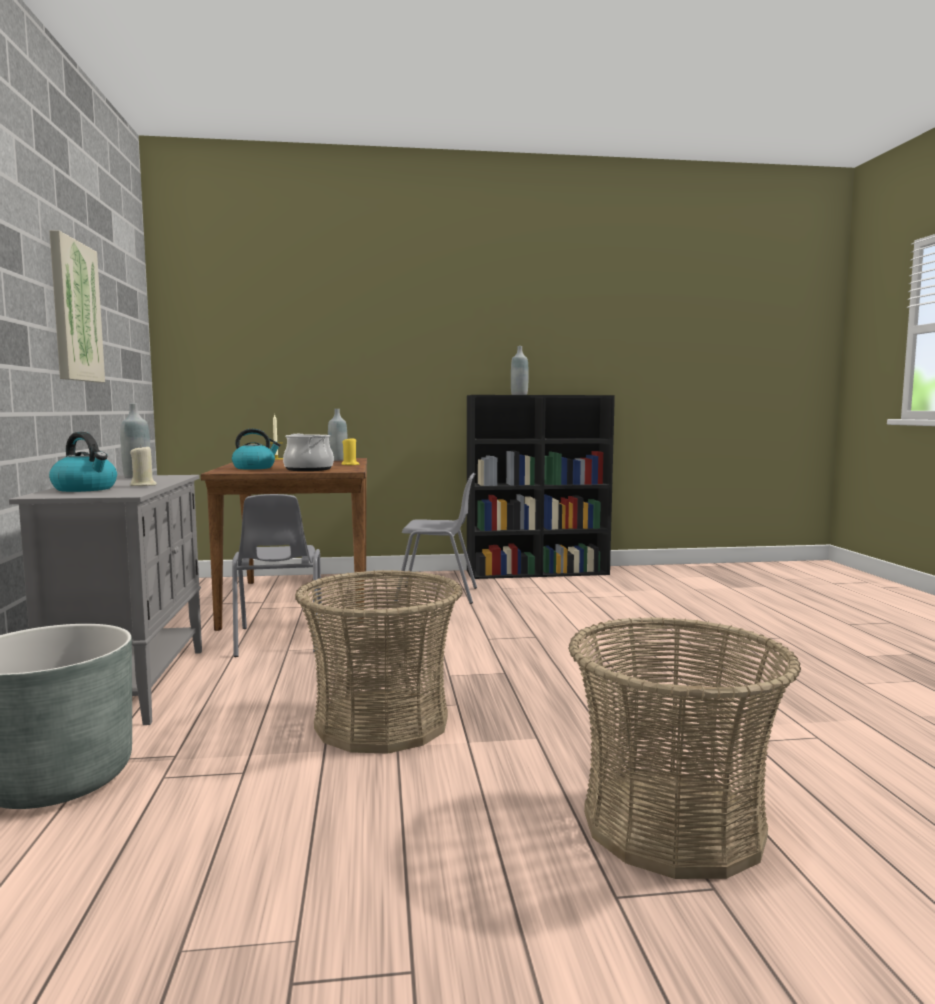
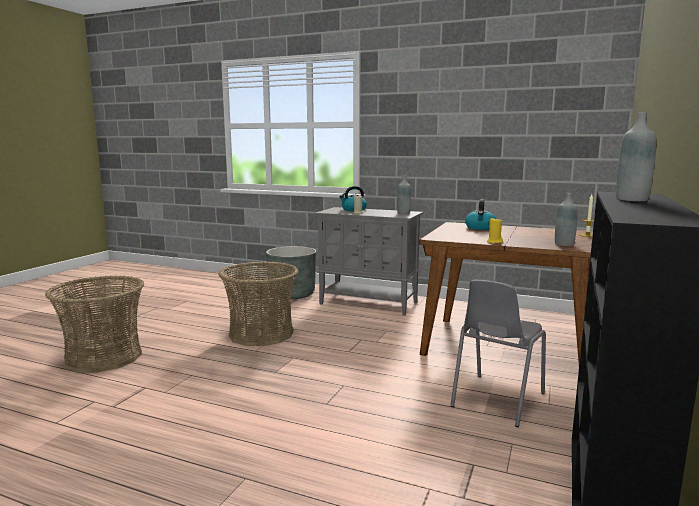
camera: 120 degrees right, 5 degrees up
(74, 312) = (468, 122): picture -> none
(278, 640) = (407, 331): grey chair -> none
(308, 469) = (453, 233): cooking pot -> none

